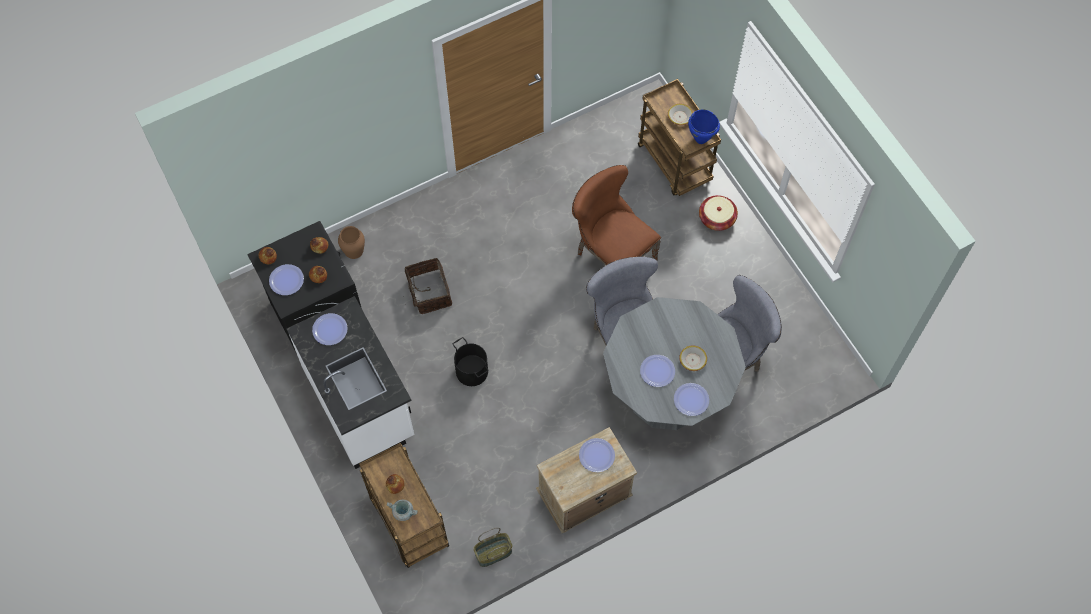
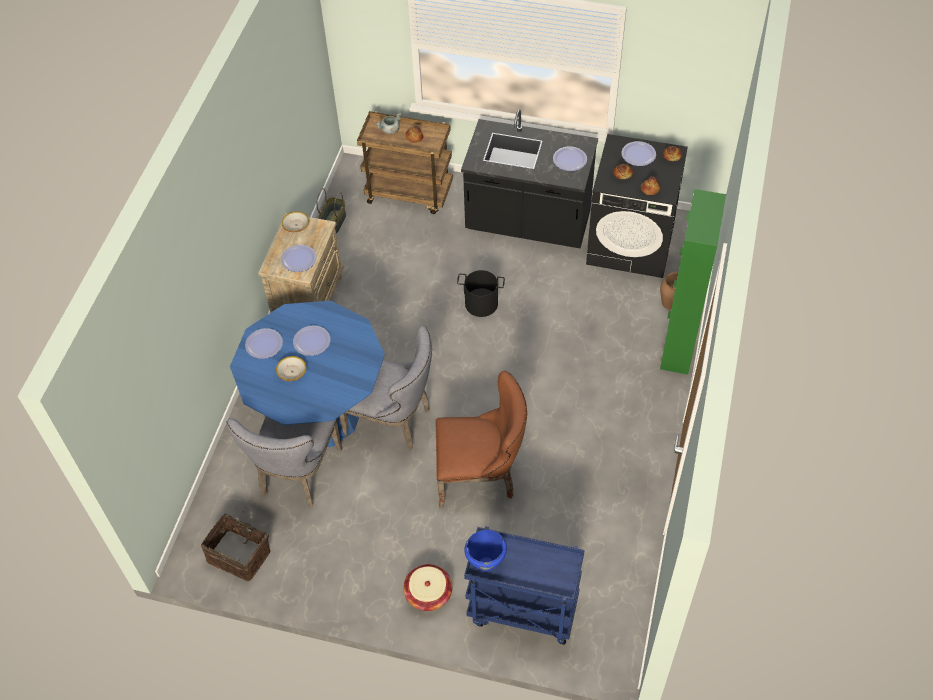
camera: 135 degrees right, 10 degrees down
(361, 404) = (528, 223): white counter -> black counter
(393, 218) = (678, 347): none -> green cabinet
(428, 292) = (580, 323): basket -> basket (240, 554)
(667, 393) = (319, 413): grey dining table -> blue dining table
(675, 163) = (522, 611): brown cart -> blue cart
(679, 117) = (529, 568): bowl -> bowl (296, 225)

